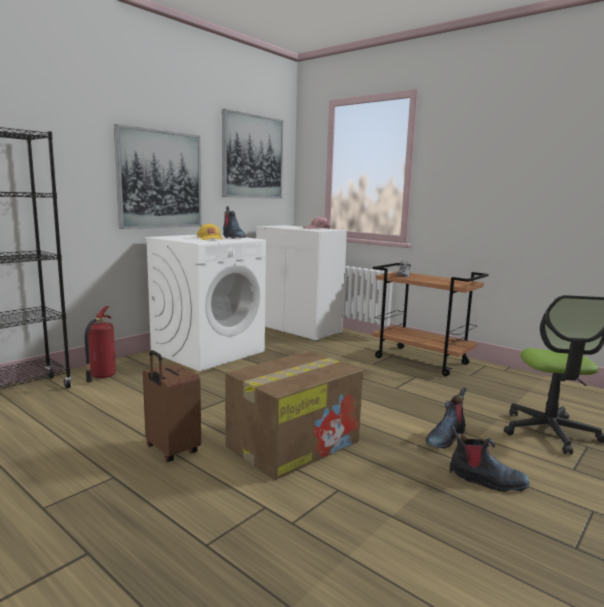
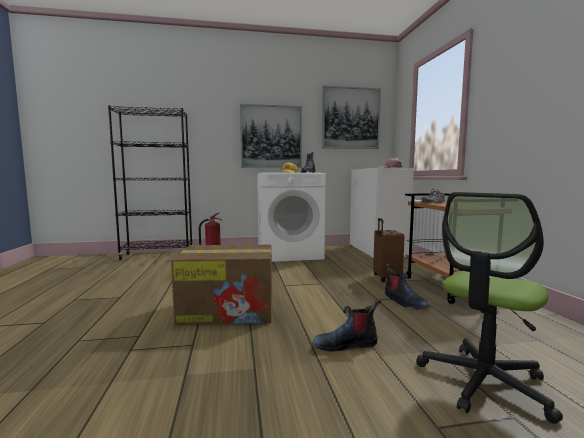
camera: 40 degrees right, 5 degrees down
(171, 450) = (165, 294): brown suitcase -> brown suitcase (386, 278)
(486, 480) = (310, 389): boot -> boot (404, 302)

